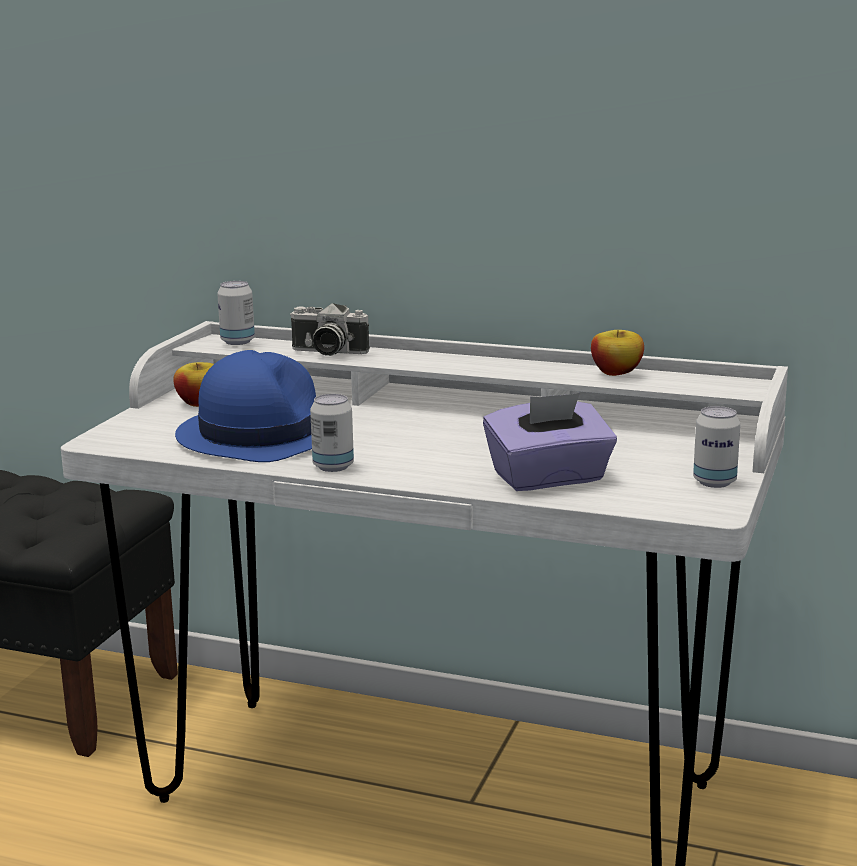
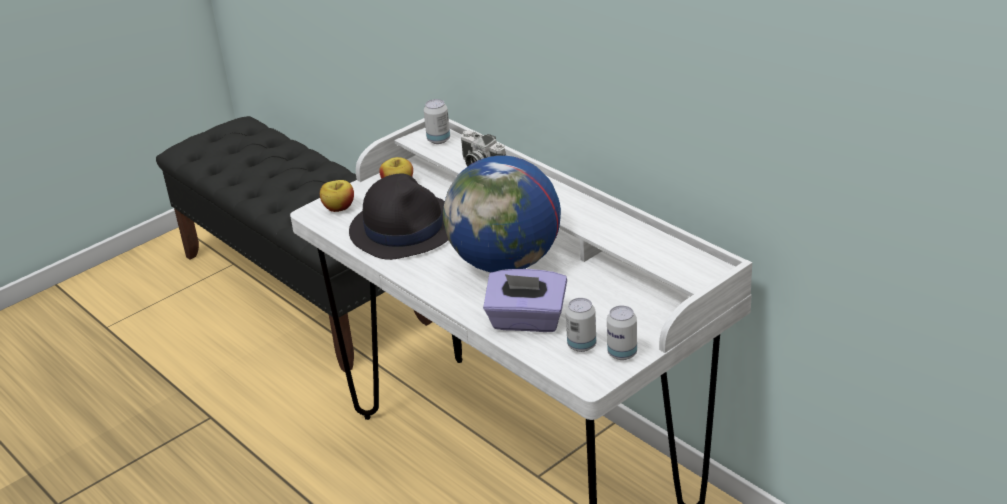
camera: 30 degrees right, 15 degrees up
(259, 434) = (404, 228): blue hat -> black hat
(333, 466) = (416, 274): can -> can (581, 345)
(448, 439) = (506, 263): none -> globe
(616, 372) = (636, 236): apple -> apple (339, 208)

